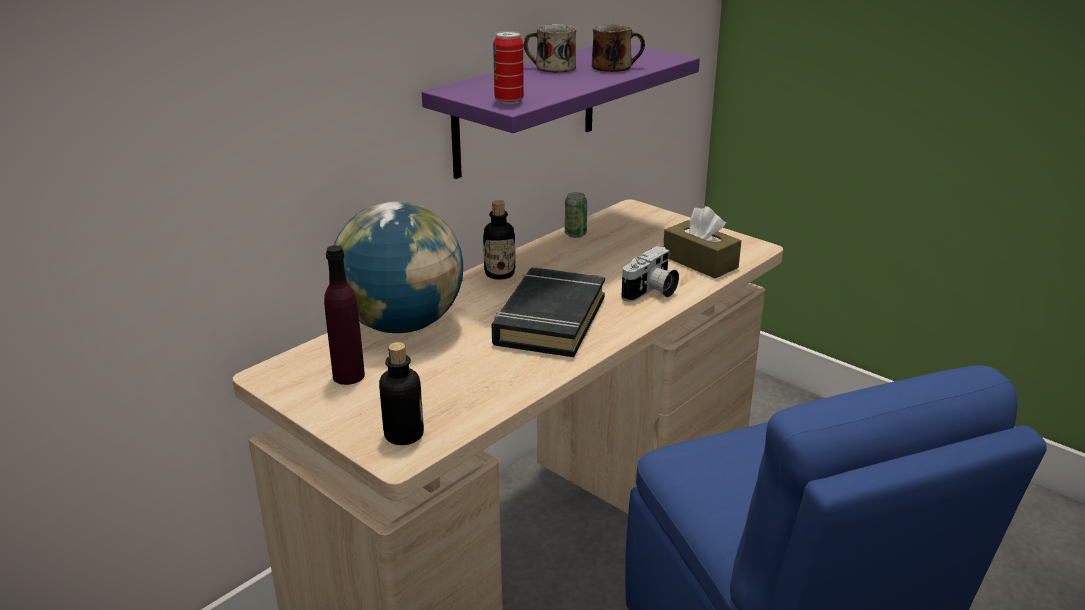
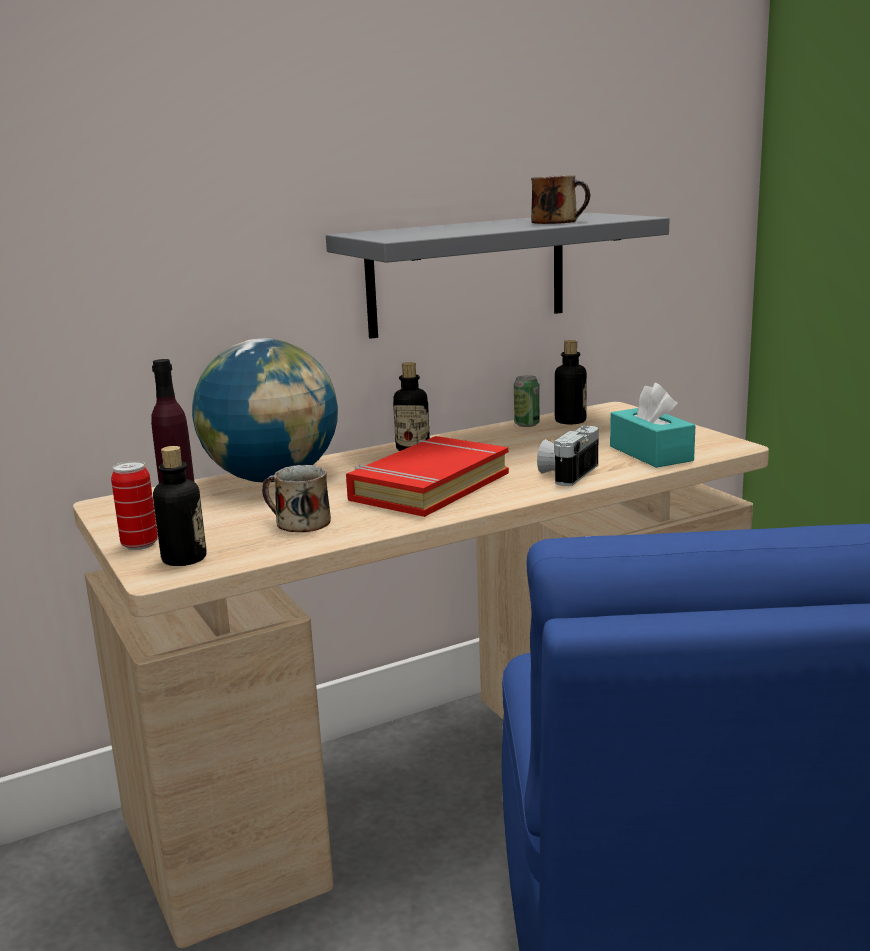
camera: 20 degrees right, 10 degrees down
(509, 101) = (399, 236): can -> can (139, 544)
(525, 109) = (467, 274): purple shelf -> grey shelf
(549, 320) = (429, 487): black book -> red book
(553, 67) = (489, 223): mug -> mug (300, 522)
(609, 227) = (570, 421): none -> bottle
(651, 292) = (567, 473): camera -> camera turned 150 degrees clockwise
(700, 262) = (650, 453): brown tissue box -> turquoise tissue box

